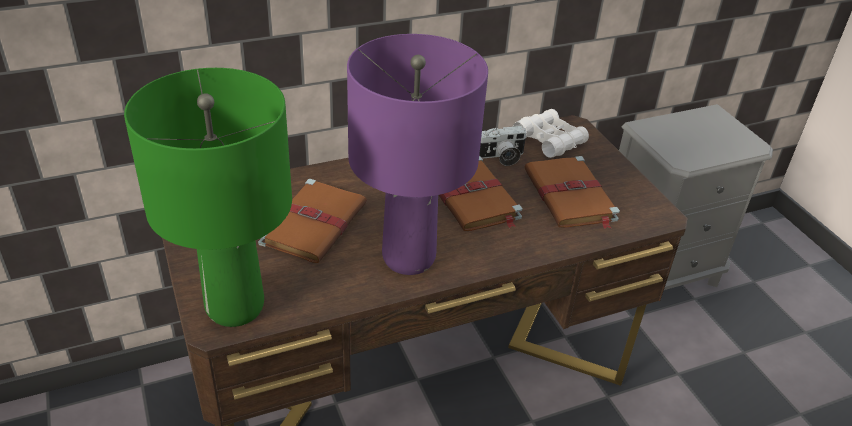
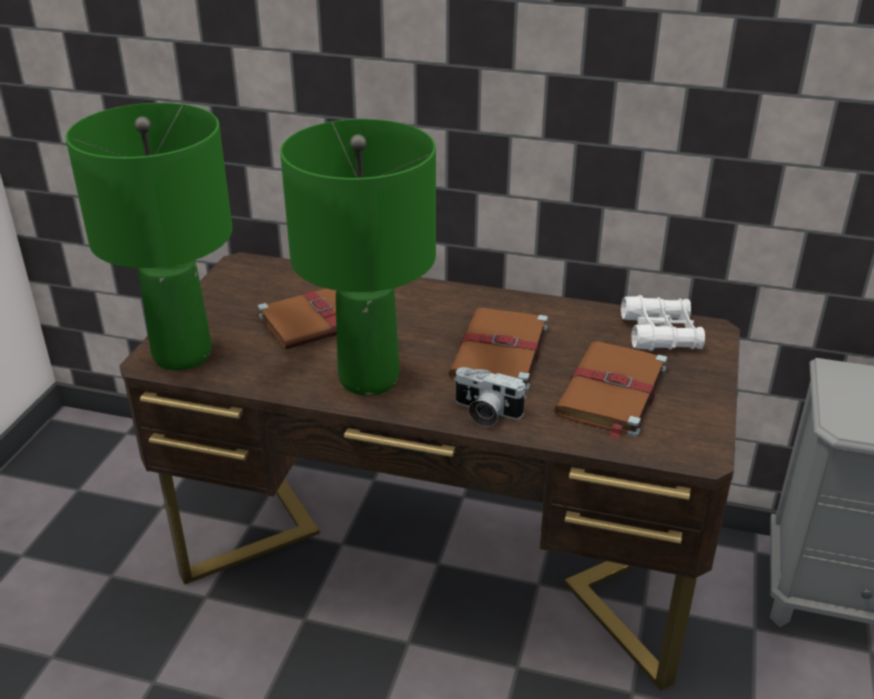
camera: 40 degrees right, 5 degrees down
(409, 258) = (369, 379): purple table lamp -> green table lamp
(500, 158) = (580, 330): camera -> camera (485, 413)

